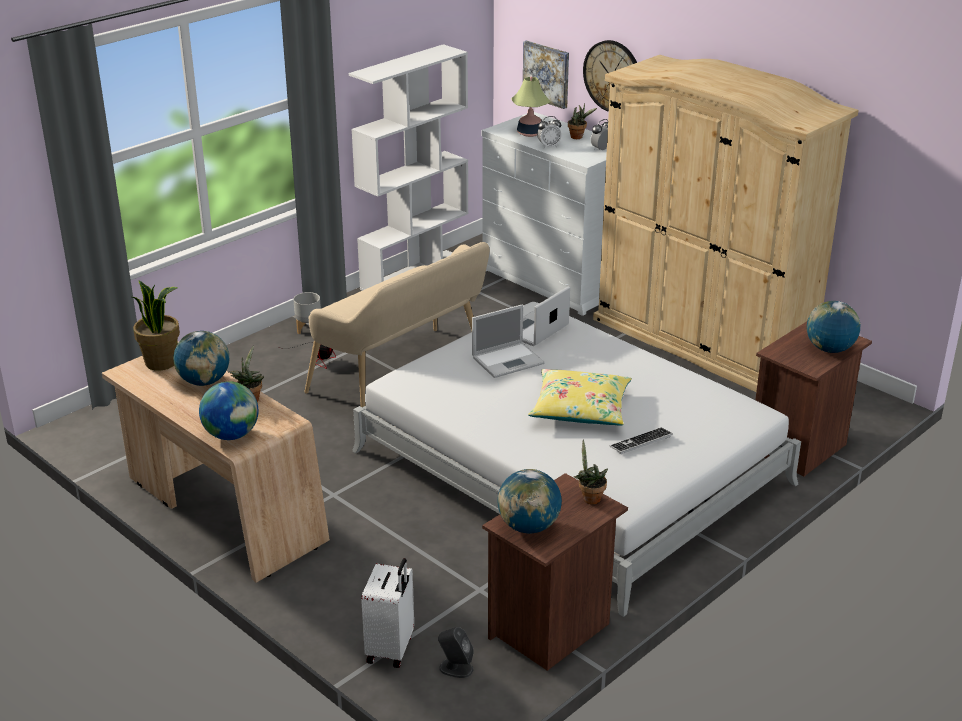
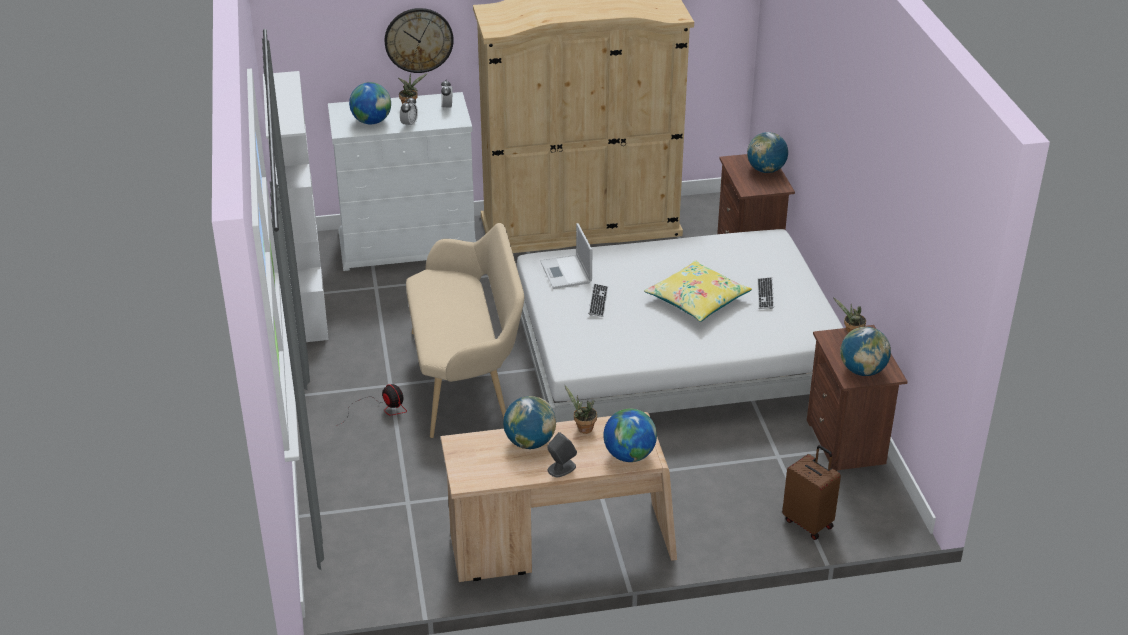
camera: 55 degrees left, 5 degrees up
(162, 362) = (471, 455): potted plant -> none
(308, 329) = (327, 397): grey planter -> none
(391, 649) = (808, 523): white suitcase -> brown suitcase
(455, 668) = (852, 502): grey speaker -> grey speaker (561, 468)
(509, 360) = (598, 301): laptop -> keyboard
(530, 133) = (371, 122): table lamp -> globe
(546, 74) = (335, 62): picture -> none

